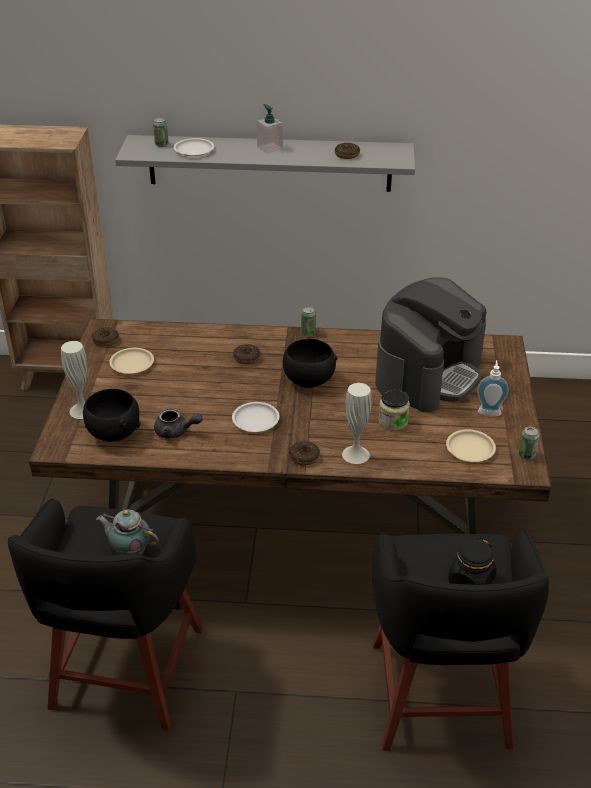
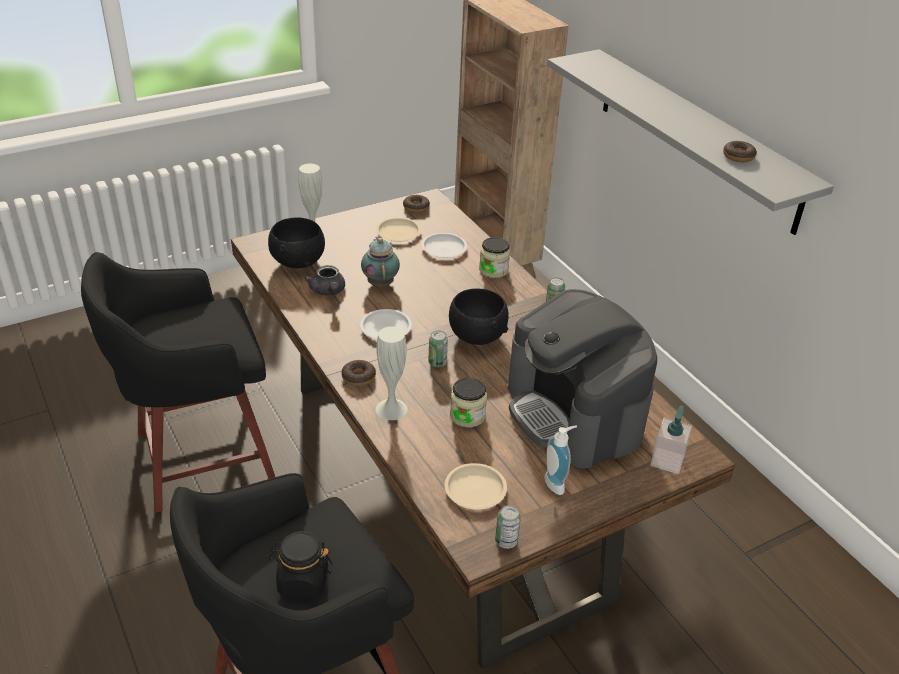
camera: 55 degrees right, 0 degrees up
(130, 551) = (192, 342): teapot -> teapot (380, 282)
(161, 144) = (605, 67): can -> can (437, 362)
(194, 150) = (619, 83): white plate -> white plate (444, 249)
(235, 339) = (493, 270): none -> jar
(246, 358) = (472, 287): donut -> none
(270, 148) = (683, 114): soap dispenser -> soap dispenser (667, 460)
(428, 374) = (574, 413): coffee machine -> coffee machine turned 60 degrees clockwise

